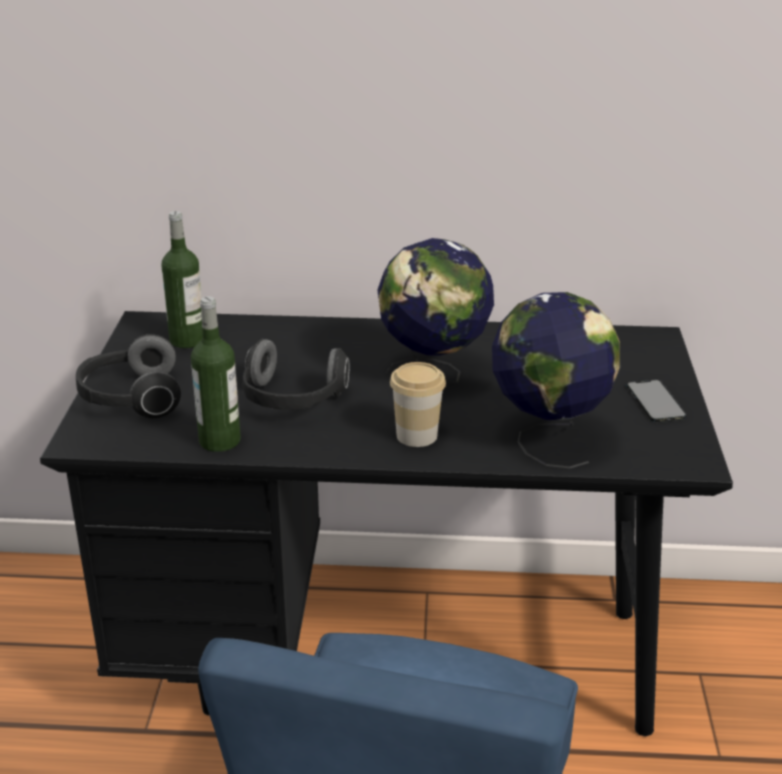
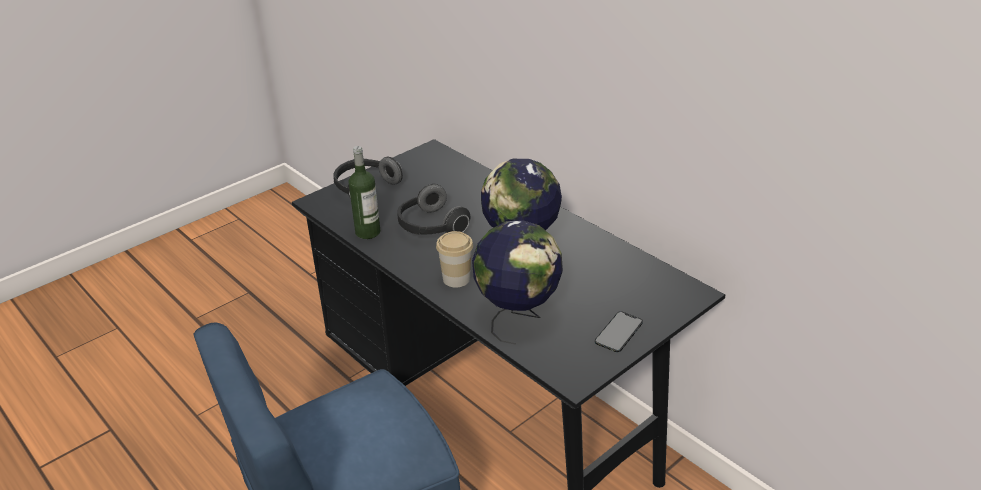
camera: 45 degrees right, 5 degrees up
(187, 340) = (436, 169): bottle -> none

